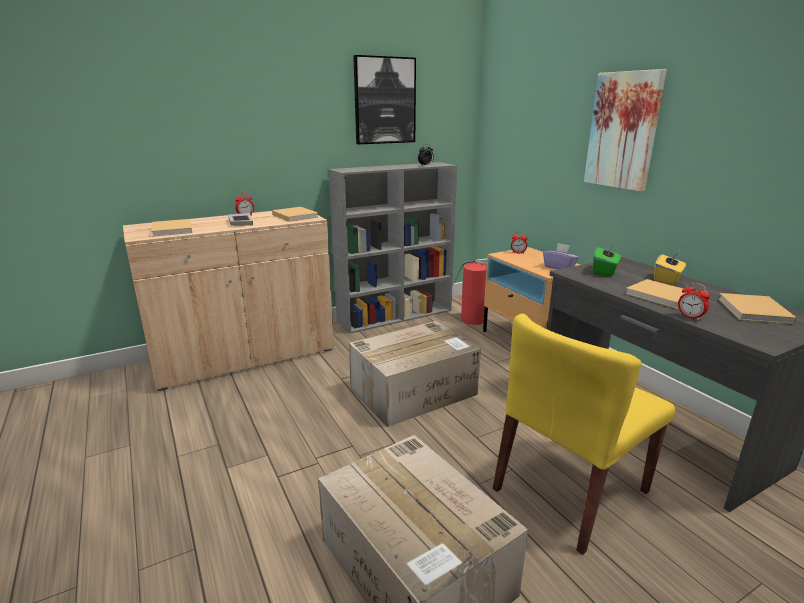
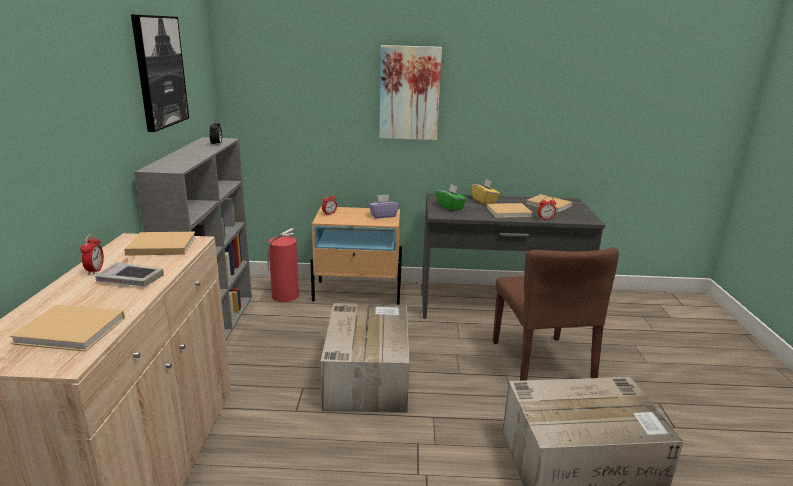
camera: 60 degrees left, 0 degrees up
(570, 491) = (541, 364): yellow chair -> brown chair

